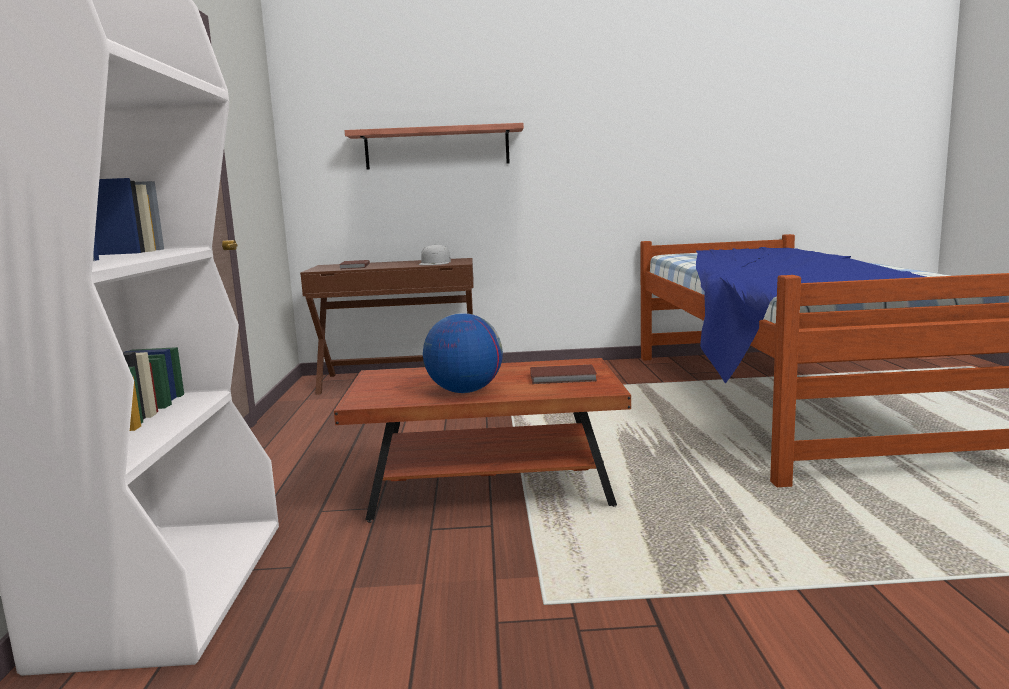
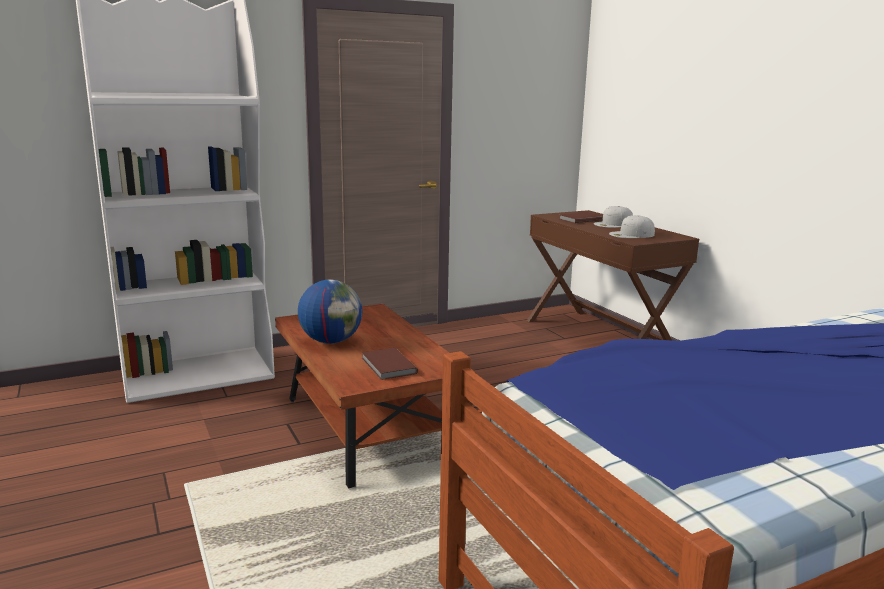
camera: 65 degrees right, 5 degrees up
(389, 263) = (613, 224): none -> white cap
(437, 148) = (693, 109): shelf -> none

